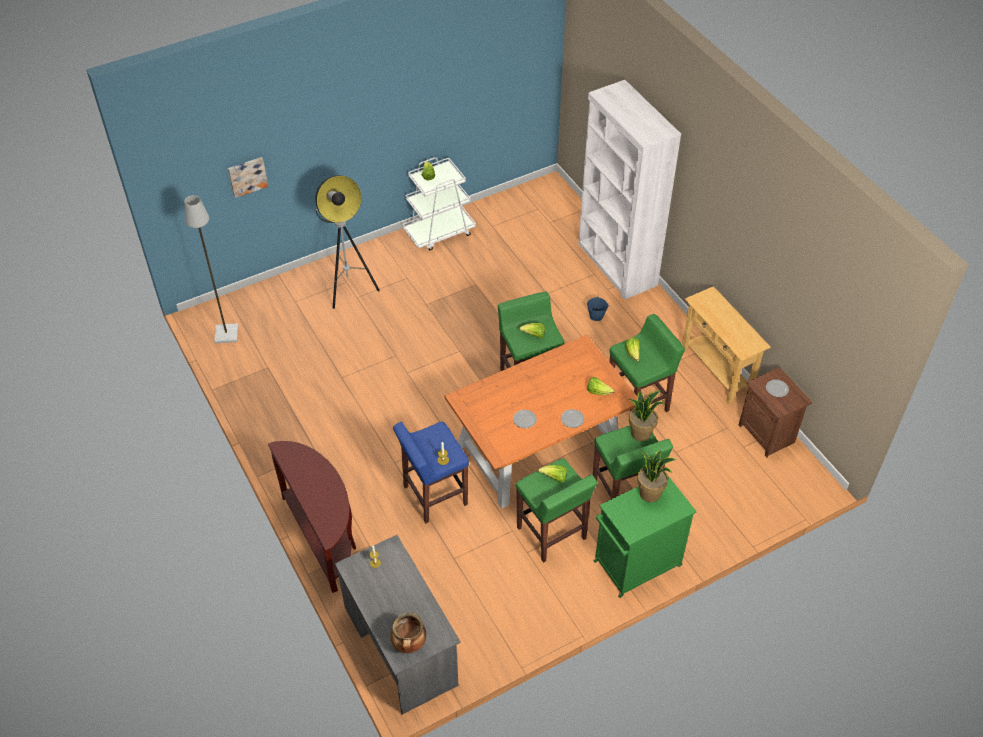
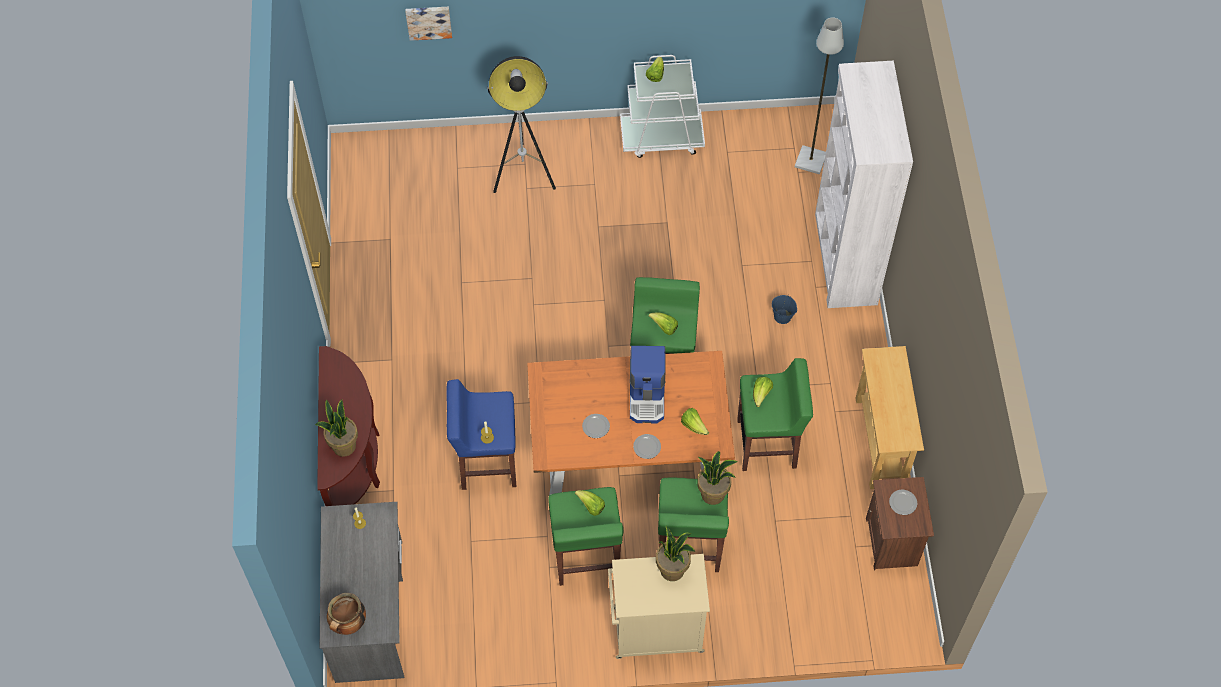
camera: 25 degrees right, 10 degrees up
(226, 334) = (366, 180): grey floor lamp -> grey floor lamp (810, 160)
(330, 509) = (343, 446): none -> potted plant
(551, 384) = (647, 396): none -> coffee machine
(636, 564) = (655, 630): green cabinet -> beige cabinet

